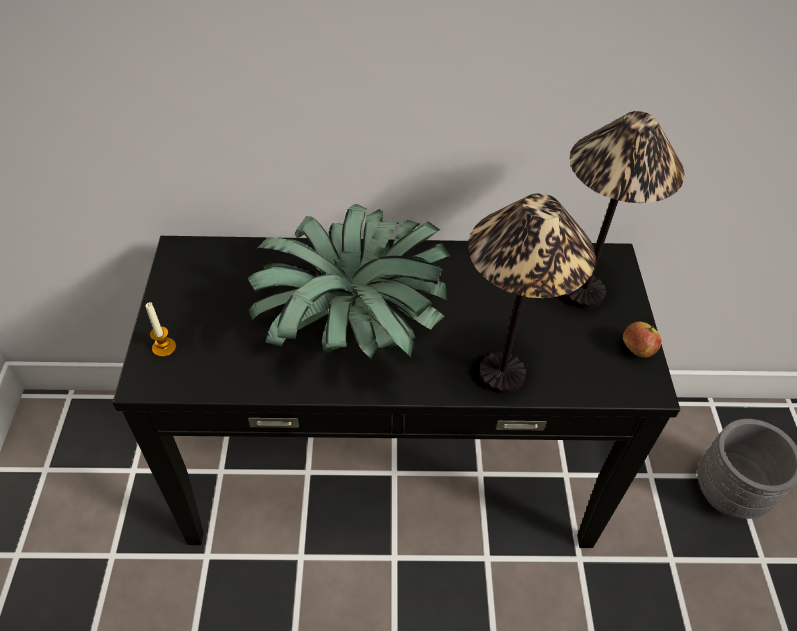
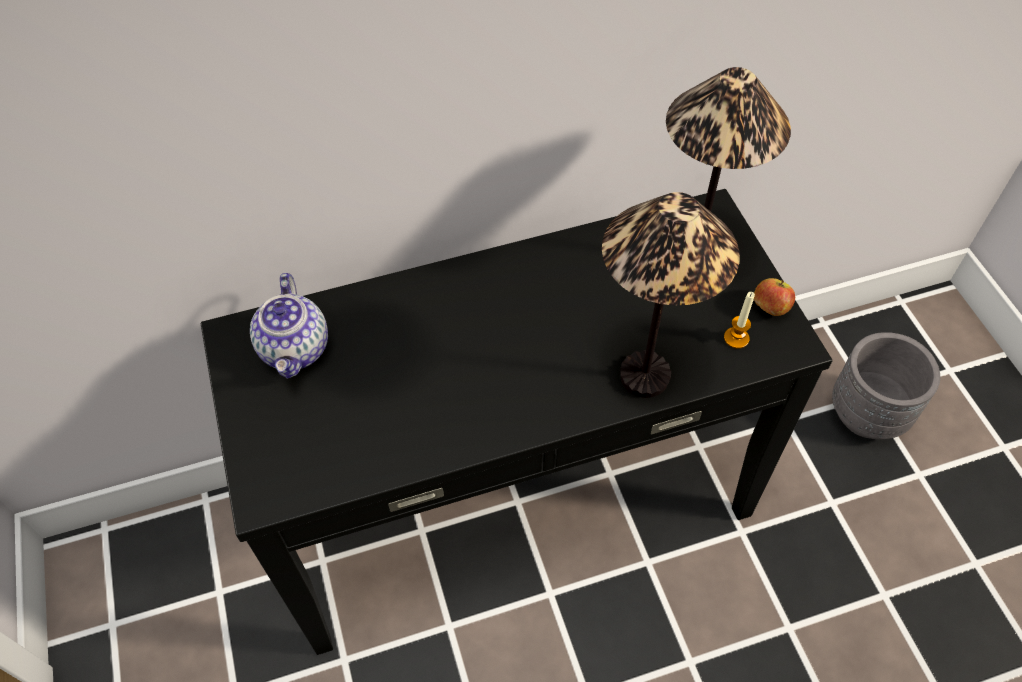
camera: 15 degrees left, 5 degrees up
(164, 347) = (267, 454): candle -> candle (736, 338)
(223, 274) = (296, 349): none -> teapot
(351, 328) = (466, 370): potted plant -> none

